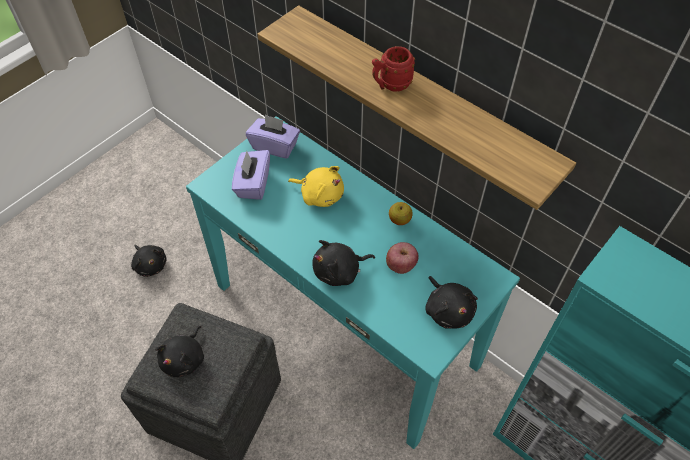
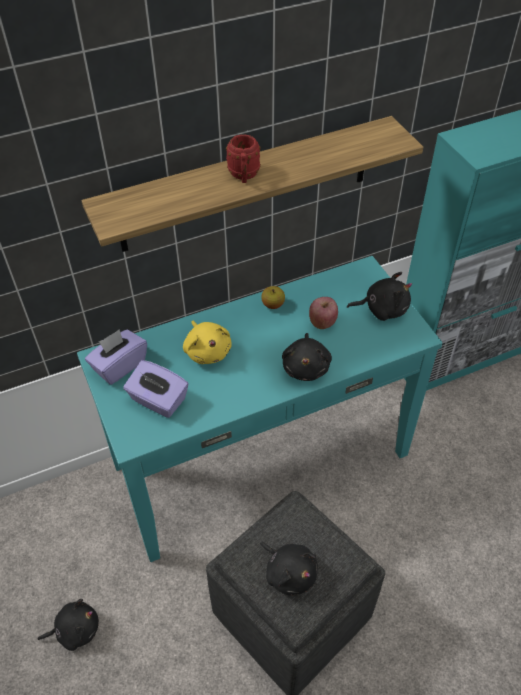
camera: 65 degrees left, 5 degrees down
(320, 194) = (207, 351): yellow plush toy -> yellow plush toy turned 105 degrees clockwise

